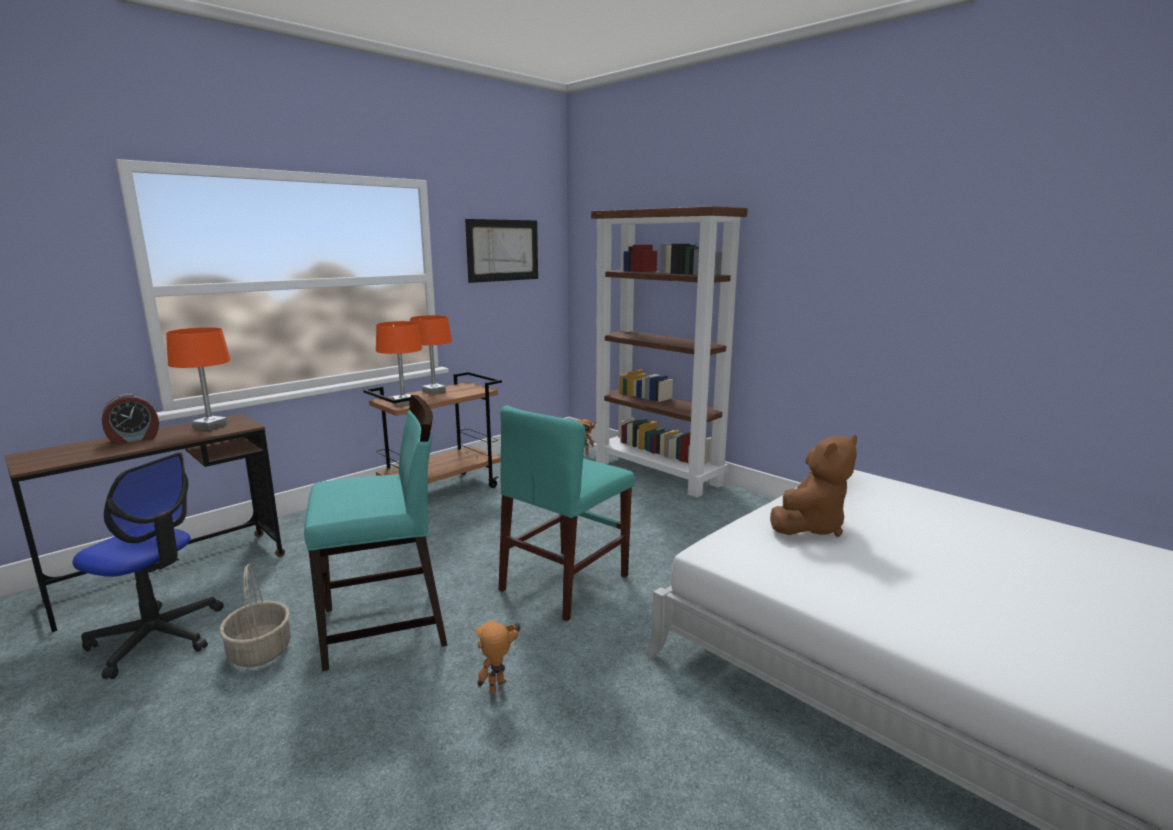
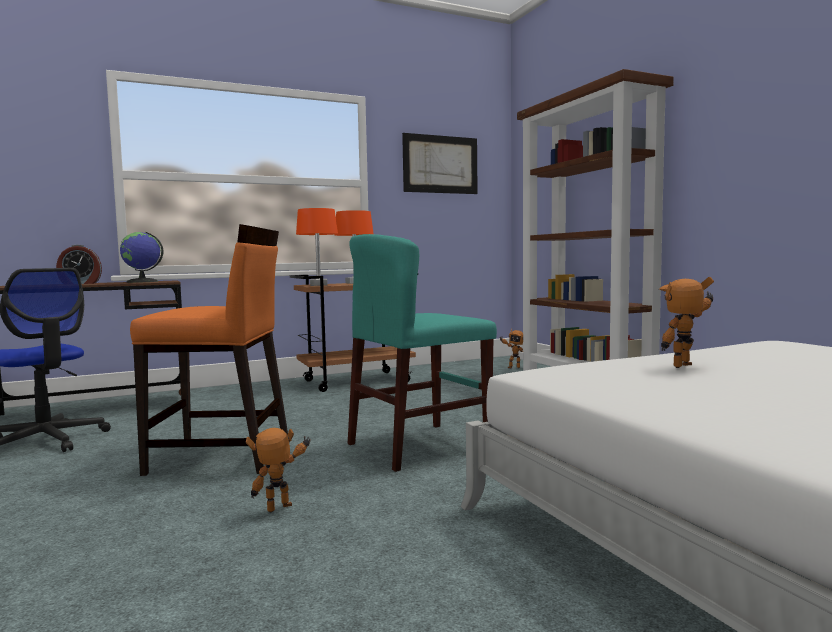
camera: 20 degrees right, 10 degrees down
(210, 426) = (142, 281): orange table lamp -> globe
(260, 651) = (107, 457): basket -> none
(386, 627) = (222, 455): turquoise chair -> orange chair
(810, 526) = (687, 366): brown plush toy -> toy robot

